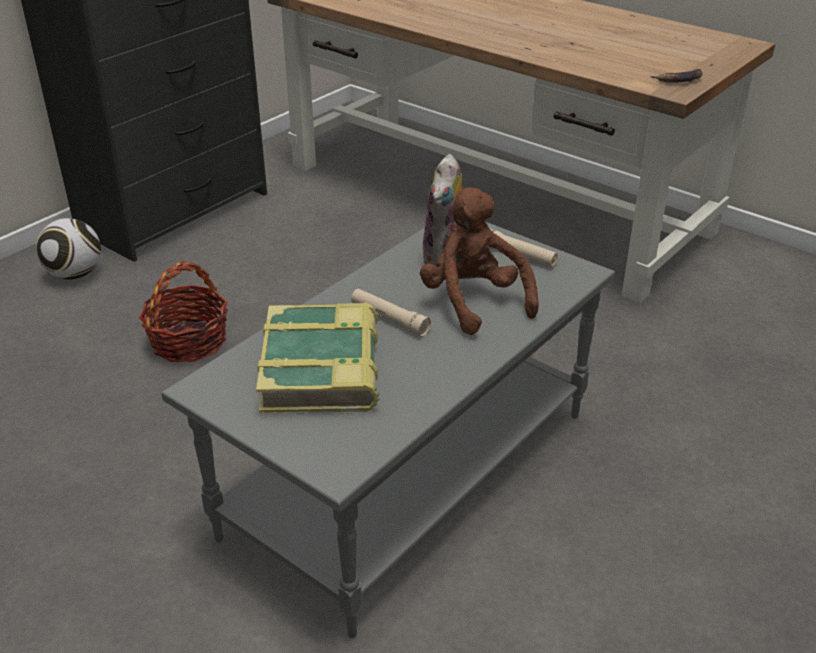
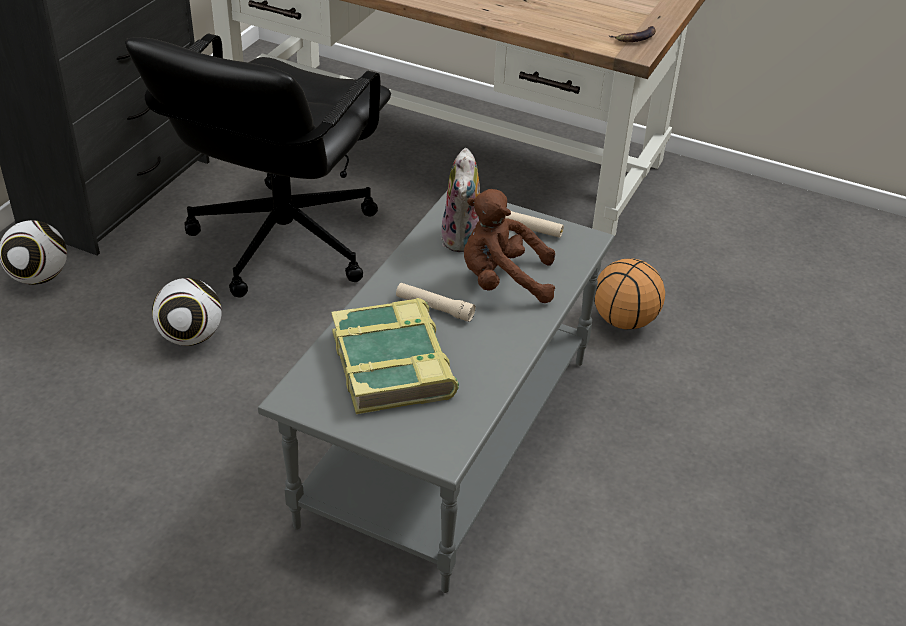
camera: 15 degrees left, 5 degrees up
(189, 341) = (191, 336): basket -> football
(308, 267) = (282, 241): none -> black office chair
(474, 302) = (503, 281): brown plush toy -> brown plush toy turned 45 degrees counterclockwise
(638, 380) = (625, 320): none -> basketball

